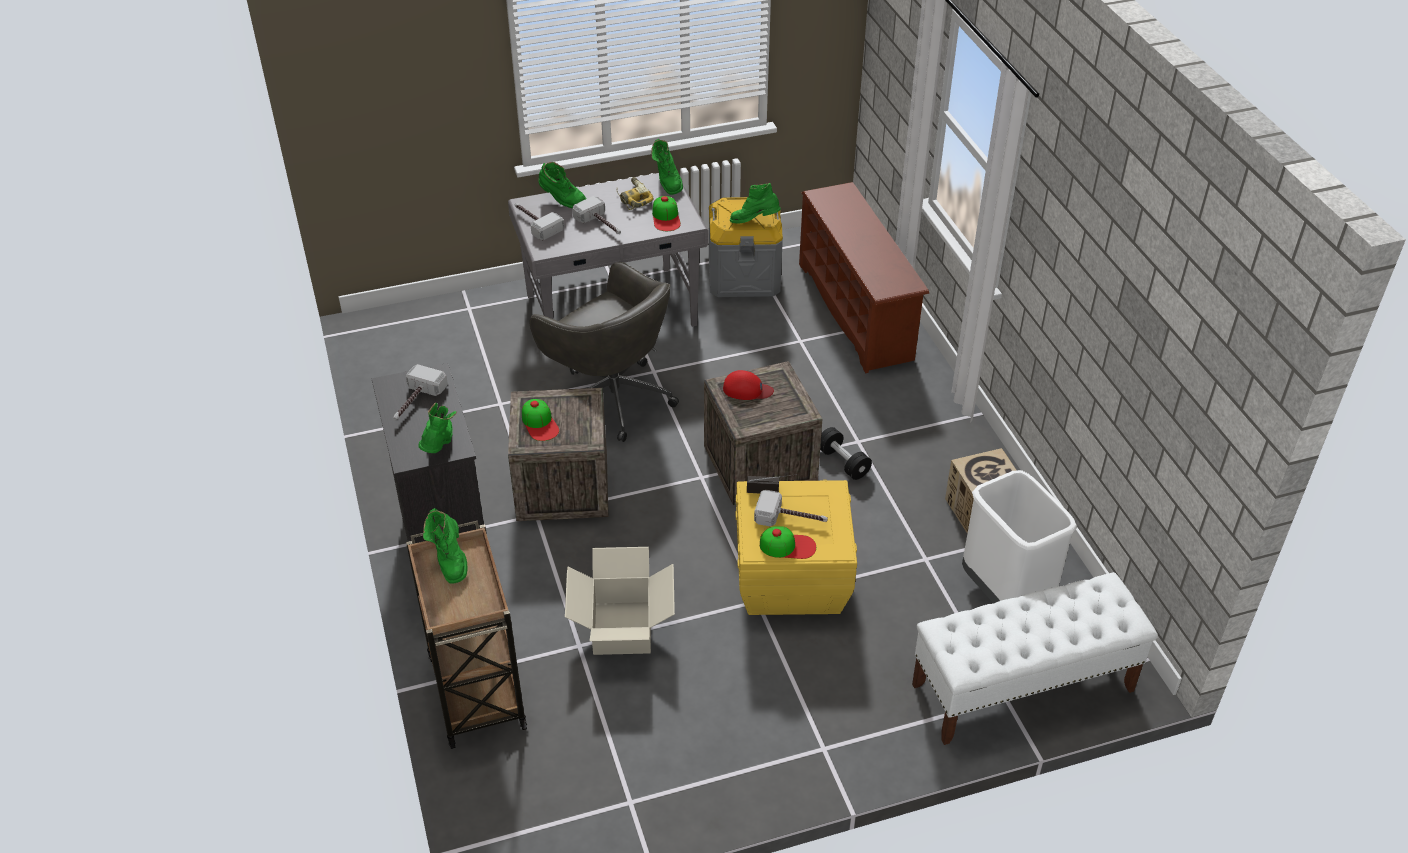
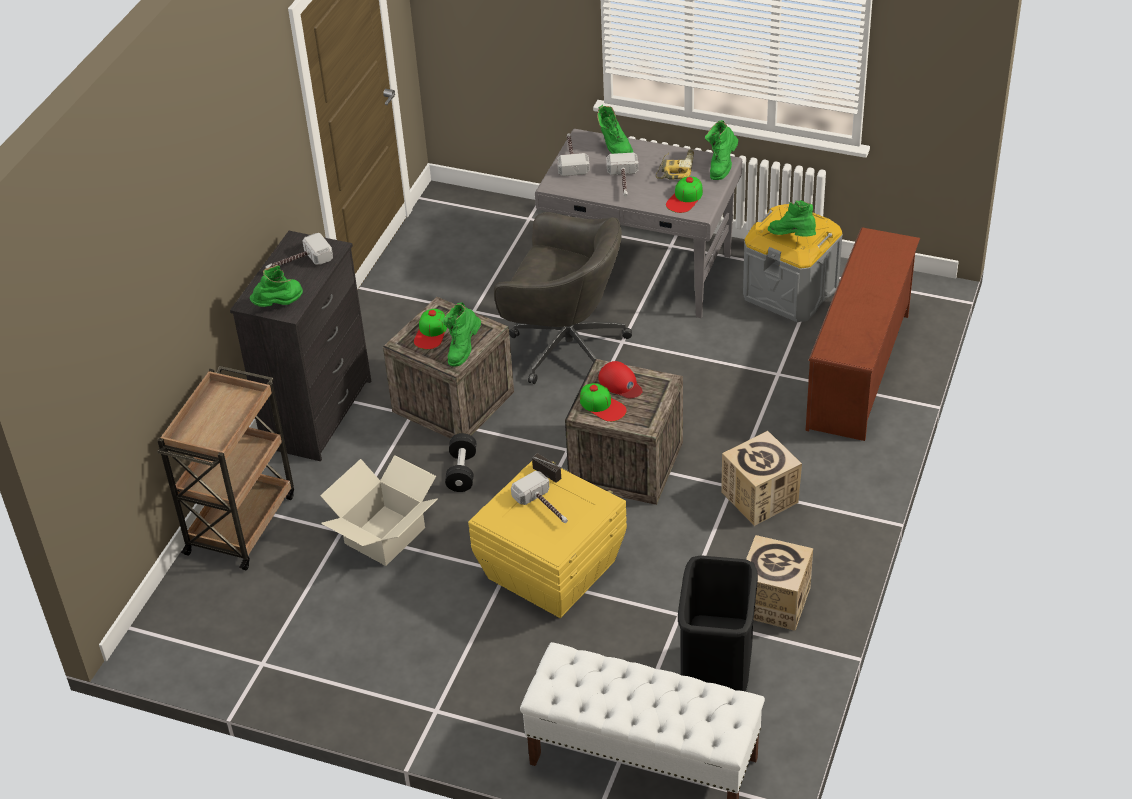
camera: 40 degrees right, 0 degrees up
(450, 560) = (229, 398): green boot -> green boot (463, 350)
(611, 397) = (565, 347): grey office chair -> grey office chair turned 60 degrees counterclockwise
(787, 546) = (518, 527): cap -> cap (602, 405)
(843, 462) = (698, 497): black dumbbell -> black dumbbell (462, 472)
(887, 439) = (760, 497): none -> cardboard box
(1006, 593) = (717, 680): white trash can -> black trash can

